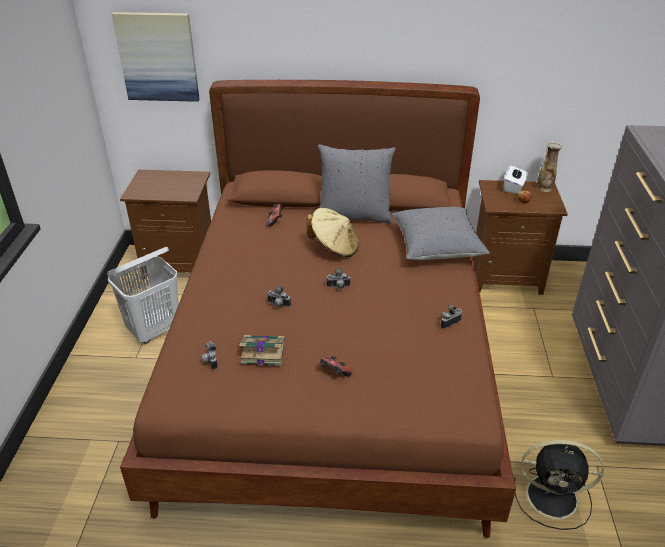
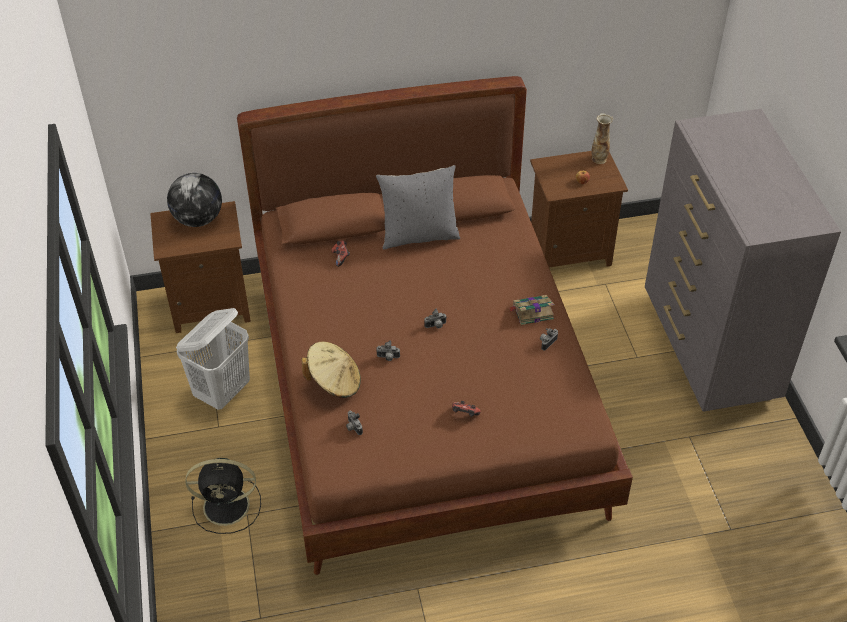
camera: 15 degrees left, 10 degrees up
(158, 57) = (172, 98): picture -> none
(172, 179) = (198, 220): none -> globe
(262, 352) = (395, 409): book -> book (532, 312)
(334, 247) = (414, 279): beige hat -> beige hat (334, 382)
(436, 247) = (512, 259): grey pillow -> none
(514, 187) = (568, 164): white tissue box -> none
(554, 497) = (658, 473): black fan -> black fan (228, 506)

